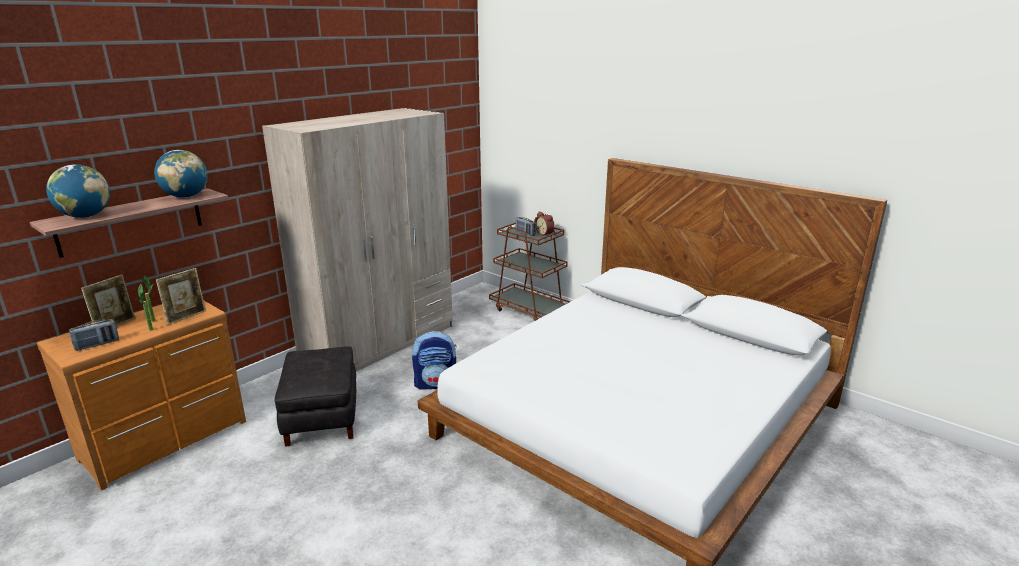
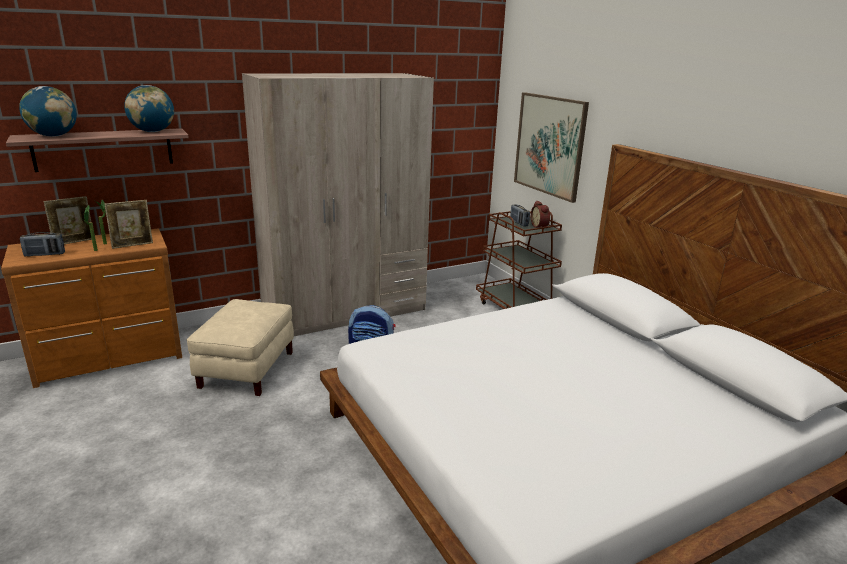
camera: 20 degrees right, 0 degrees up
(322, 417) = (246, 369): black ottoman -> beige ottoman
(541, 161) = (549, 145): none -> picture

